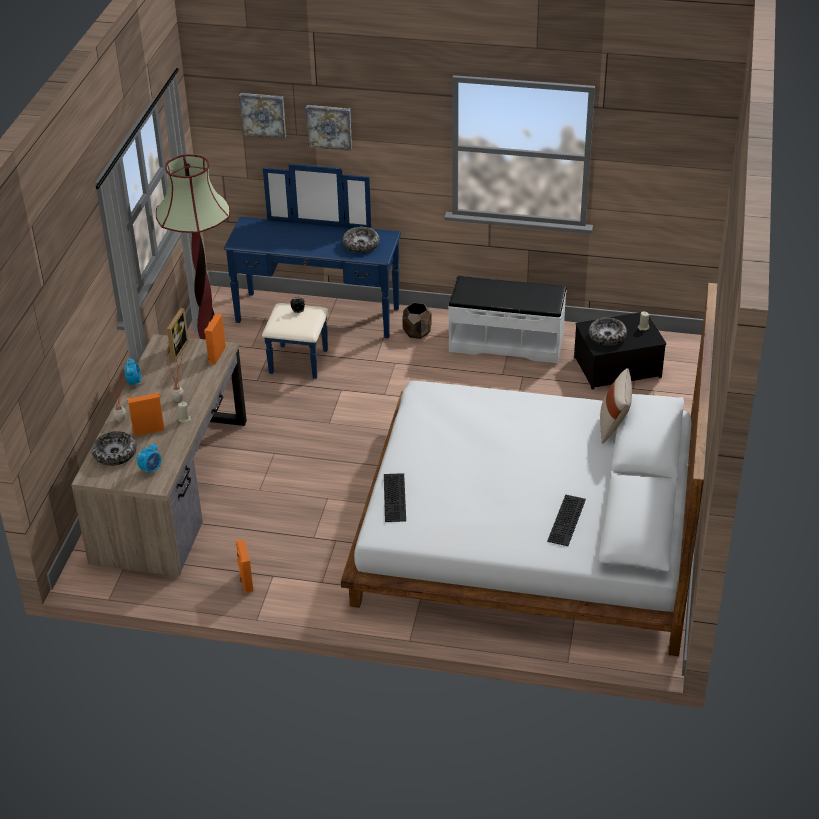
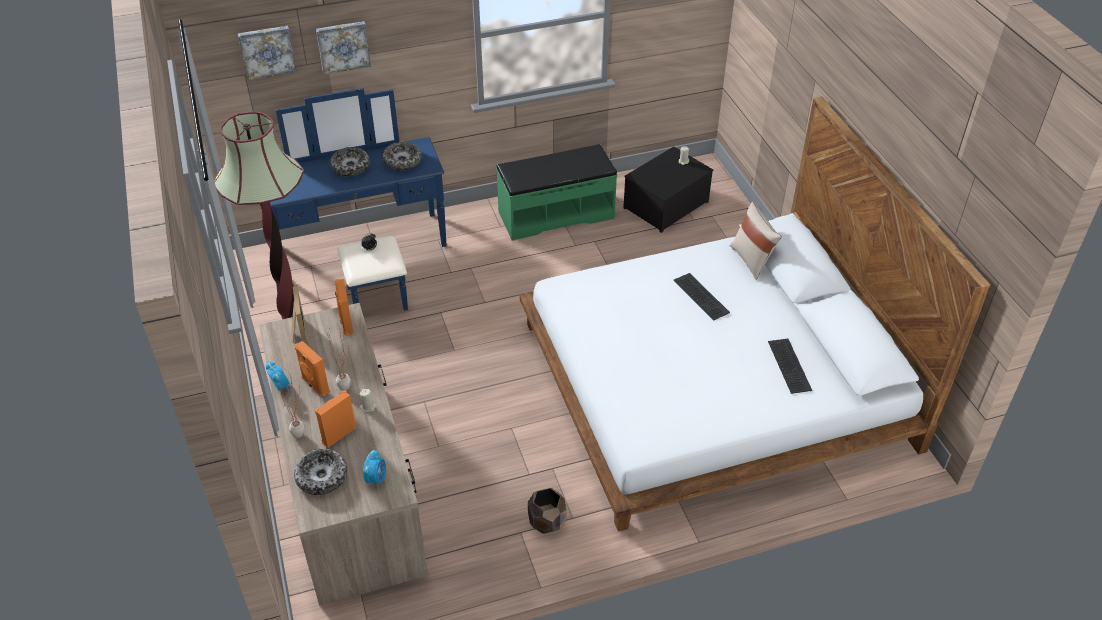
camera: 30 degrees left, 5 degrees up
(245, 581) = (498, 551): orange speaker -> orange speaker (315, 385)
(396, 498) = (624, 405): keyboard -> keyboard (702, 296)
(417, 332) = (469, 231): brown planter -> brown planter (547, 521)
(506, 342) = (555, 214): white bench -> green bench
(607, 337) = (661, 179): bowl -> bowl (350, 167)

